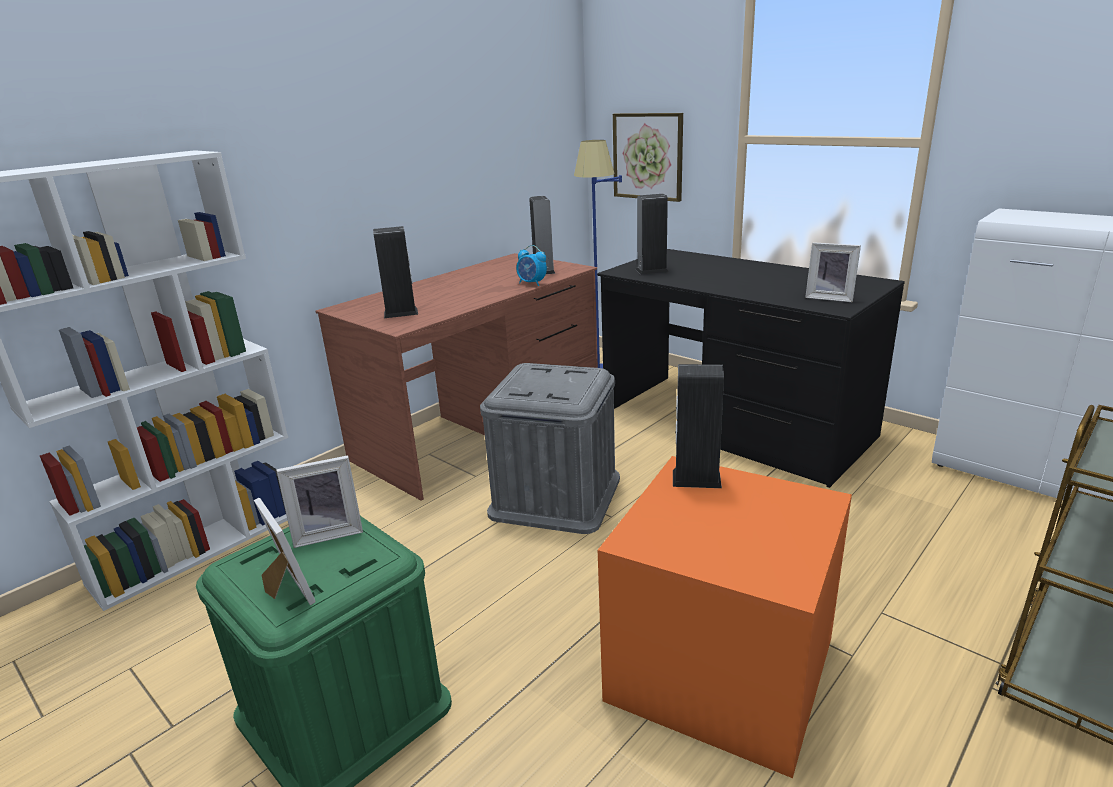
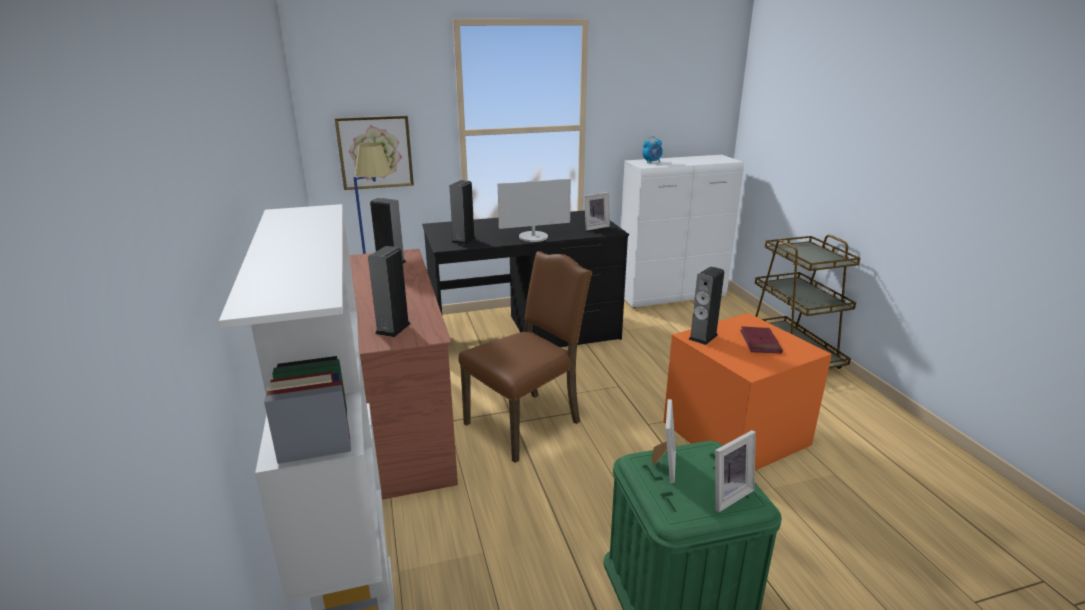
camera: 60 degrees left, 0 degrees up
(286, 591) = (726, 494): picture frame -> picture frame turned 150 degrees clockwise
(532, 283) = (415, 273): alarm clock -> alarm clock (652, 162)
(556, 495) = (526, 423): grey storage box -> brown chair
(723, 287) = (533, 237): none -> monitor
(748, 529) = (760, 342): none -> red book

